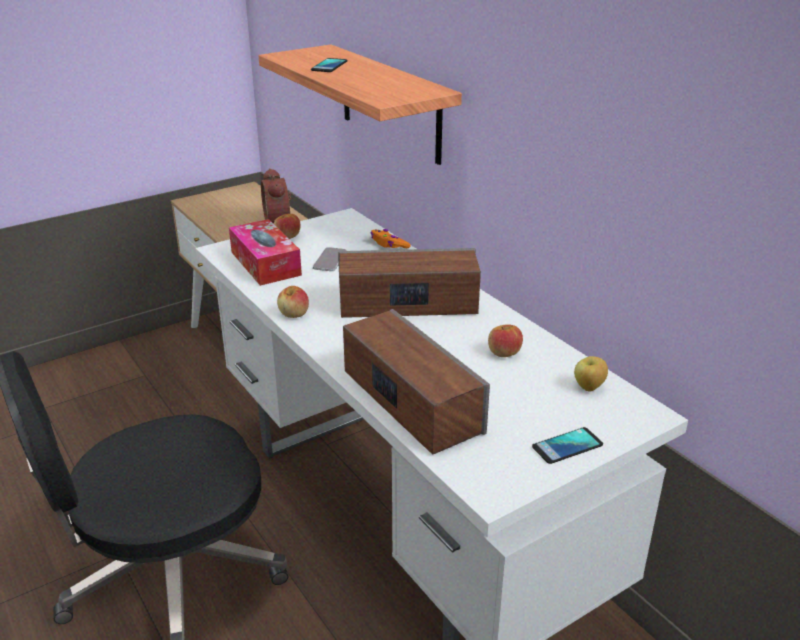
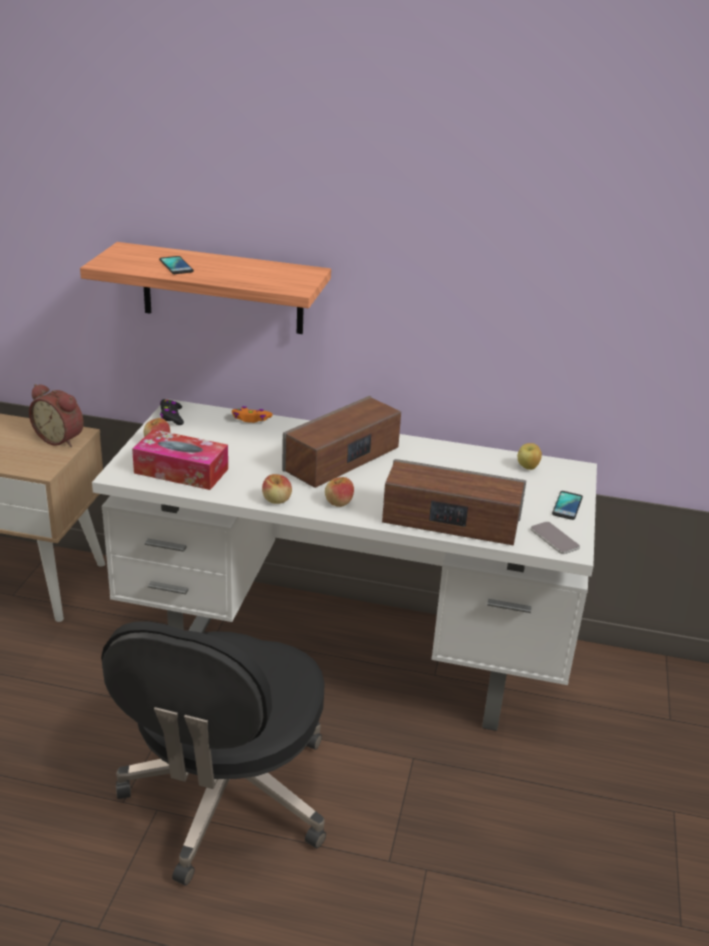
camera: 45 degrees left, 0 degrees up
(330, 260) = (228, 448): phone -> phone (554, 539)
(331, 222) = (171, 417): none -> black game controller
(503, 353) = (452, 467): apple -> apple (338, 502)

